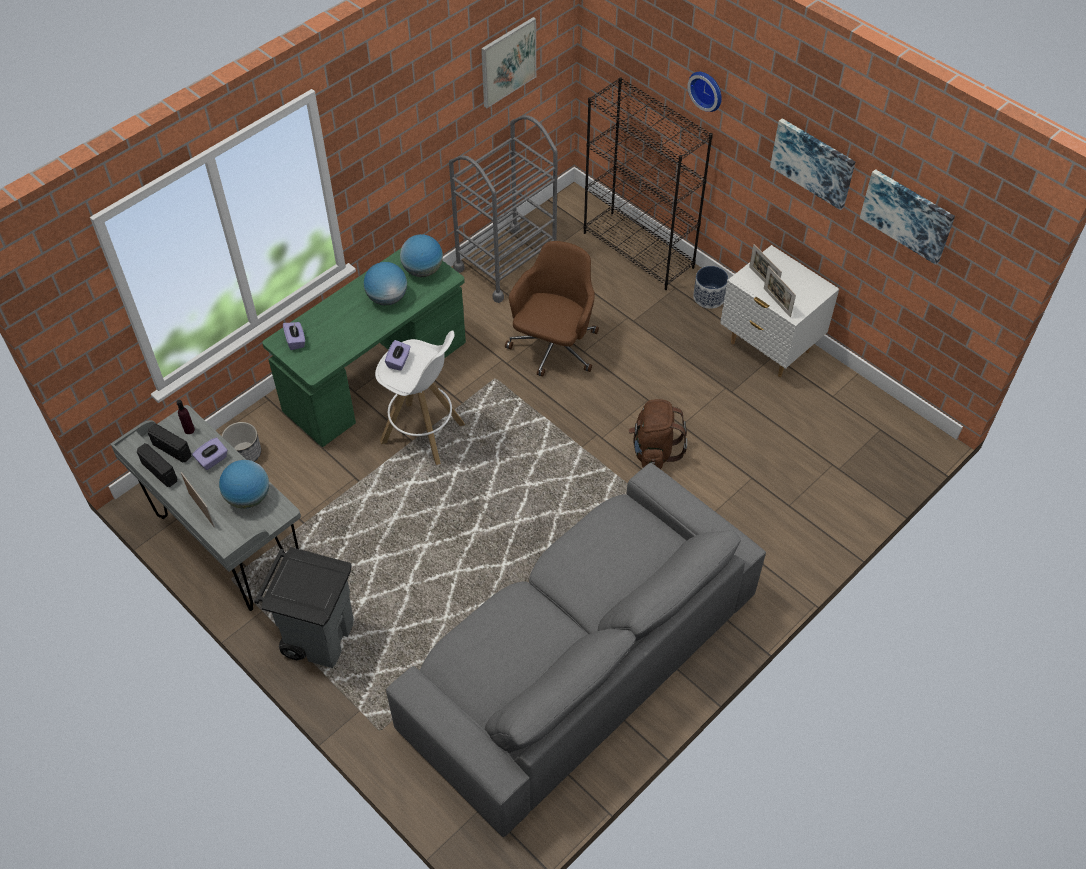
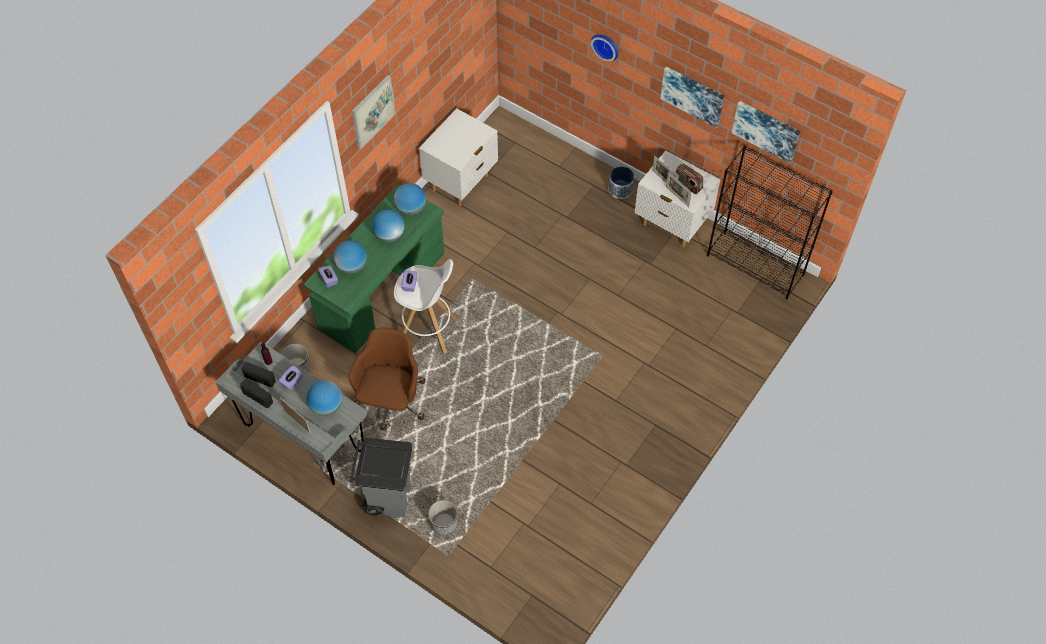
camera: 10 degrees left, 5 degrees up
(329, 329) = (352, 266): none -> globe
(384, 685) = (444, 523): none -> planter
(506, 263) = (461, 183): grey cart -> white nightstand
(508, 62) = (451, 39): picture -> picture (372, 111)
(554, 348) = (511, 247): brown office chair -> brown office chair (391, 402)
(577, 658) = (576, 481): grey sofa -> none
(639, 250) = (560, 157): black bookcase -> black bookcase (755, 265)
(654, 450) = (601, 318): brown backpack -> none
(793, 290) = (687, 185): none -> radio

